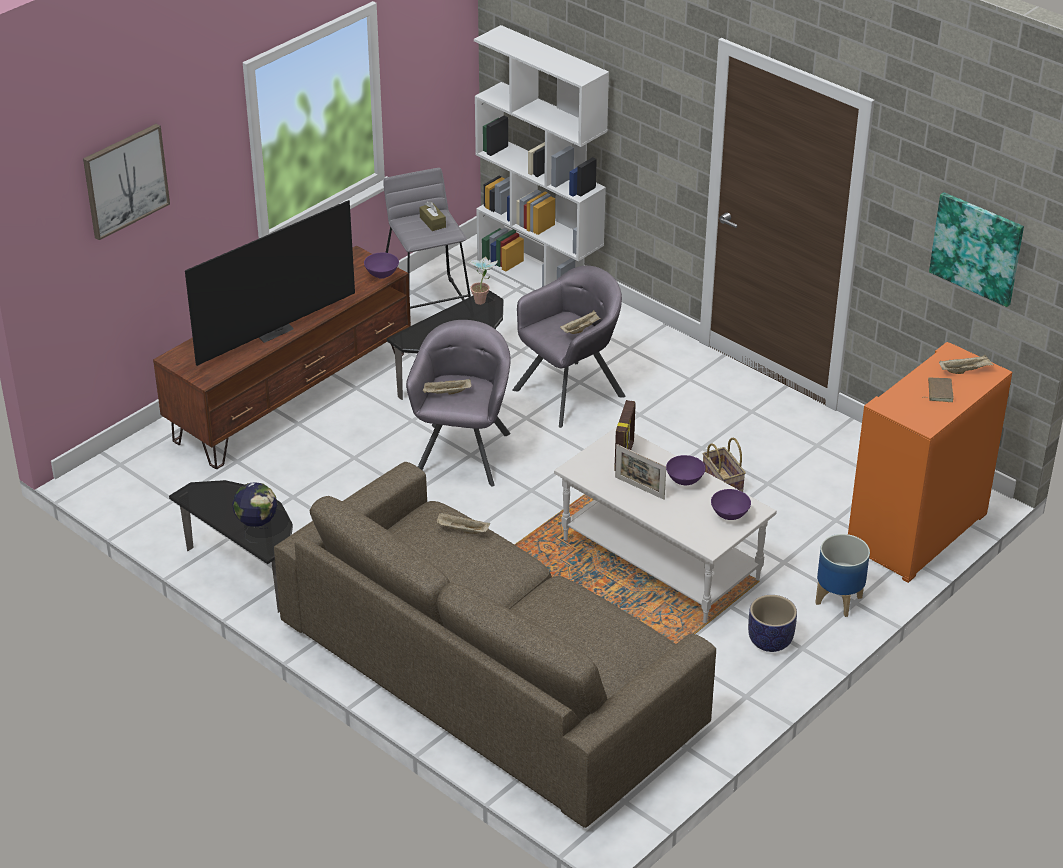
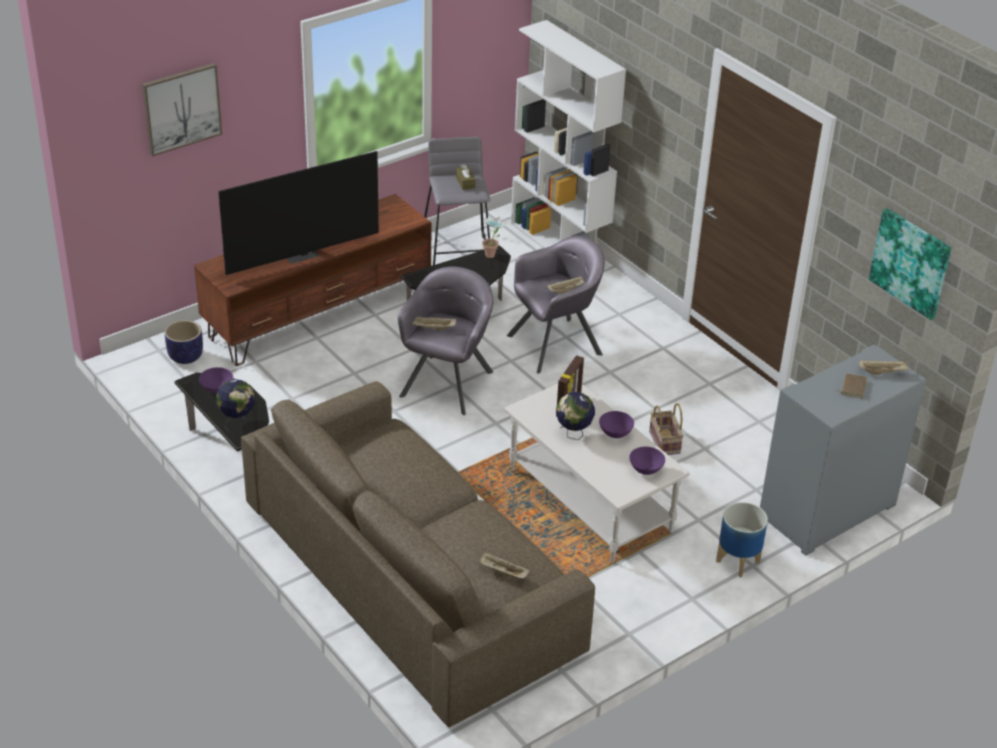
camera: 10 degrees right, 0 degrees up
(381, 275) = (407, 221): purple bowl -> purple bowl (216, 390)
(462, 530) = (409, 448): beige tray -> beige tray (502, 572)
(639, 488) = (573, 434): picture frame -> globe
(770, 641) = (665, 588): planter -> planter (185, 357)
(918, 532) = (827, 512): orange cabinet -> grey cabinet

